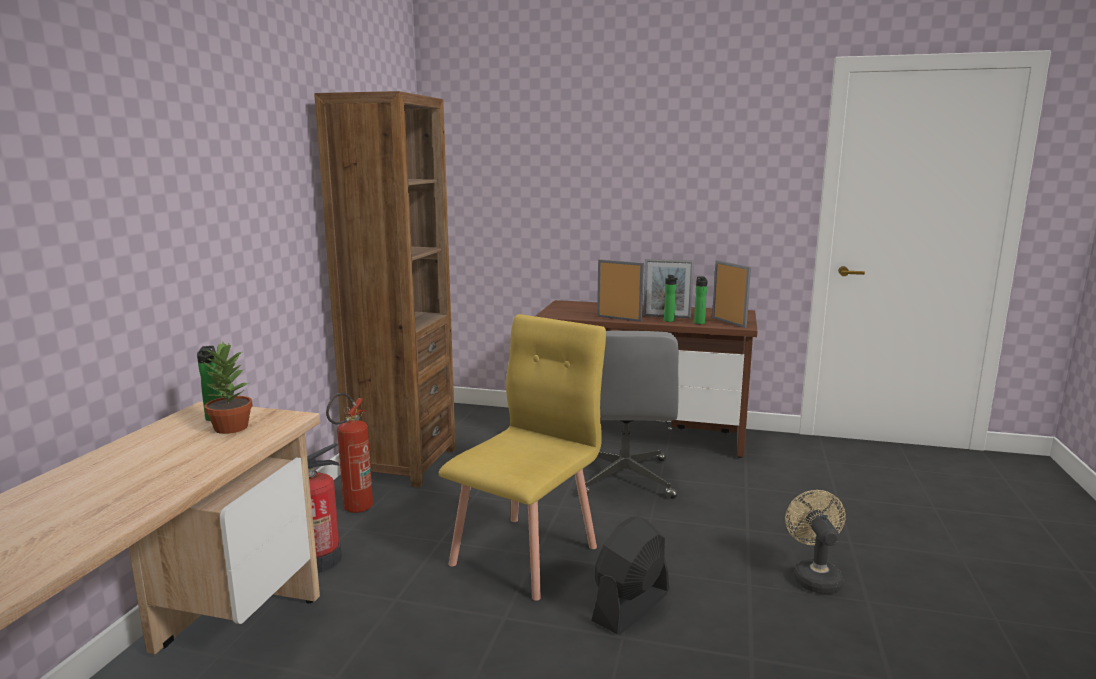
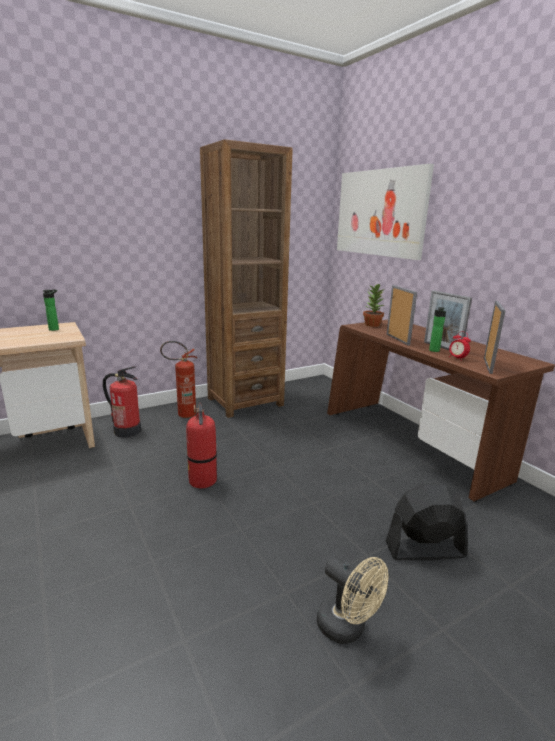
camera: 45 degrees right, 5 degrees up
(230, 428) = (43, 335): potted plant -> potted plant (372, 325)
(510, 175) = (380, 213): none -> picture
(526, 555) = (203, 481): yellow chair -> fire extinguisher
(624, 478) = (347, 469): grey office chair -> none
(631, 606) = (191, 547): black fan -> black fan (424, 549)
(699, 322) = (457, 358): bottle -> alarm clock
(814, 576) = (347, 628): beige fan -> beige fan turned 90 degrees clockwise

